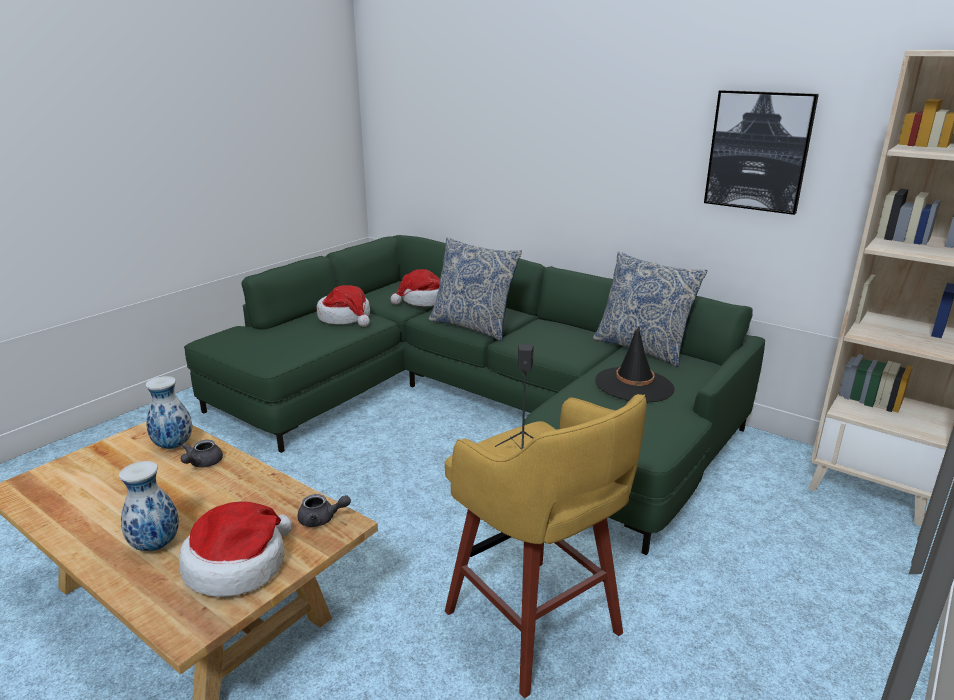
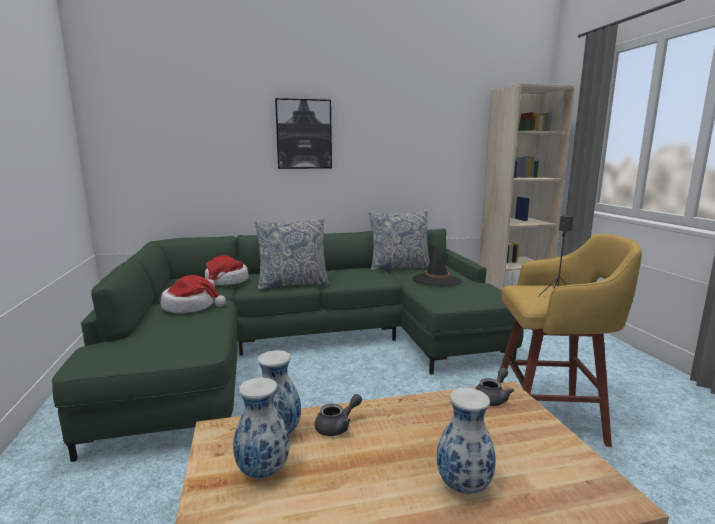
camera: 50 degrees left, 10 degrees down
(124, 461) = (264, 471): none -> vase
(202, 463) = (337, 426): grey teapot -> grey teapot turned 90 degrees counterclockwise
(238, 565) = (531, 449): hat -> none
(758, 151) = (426, 144): picture -> picture (304, 134)

